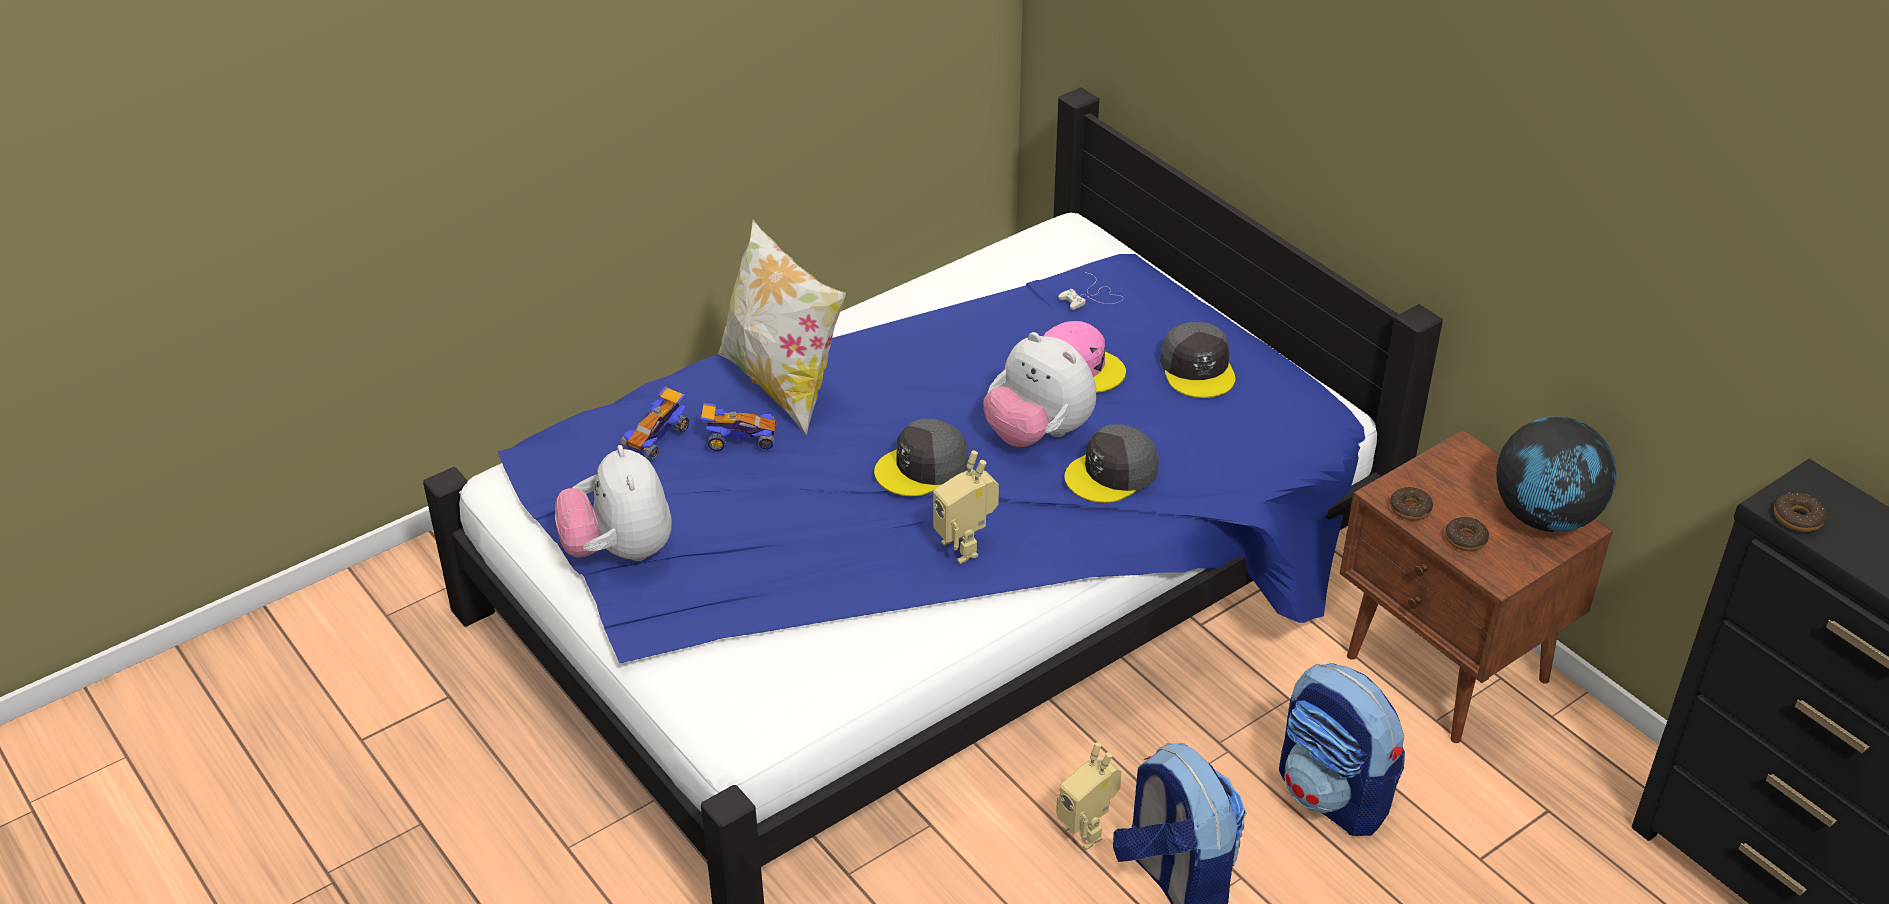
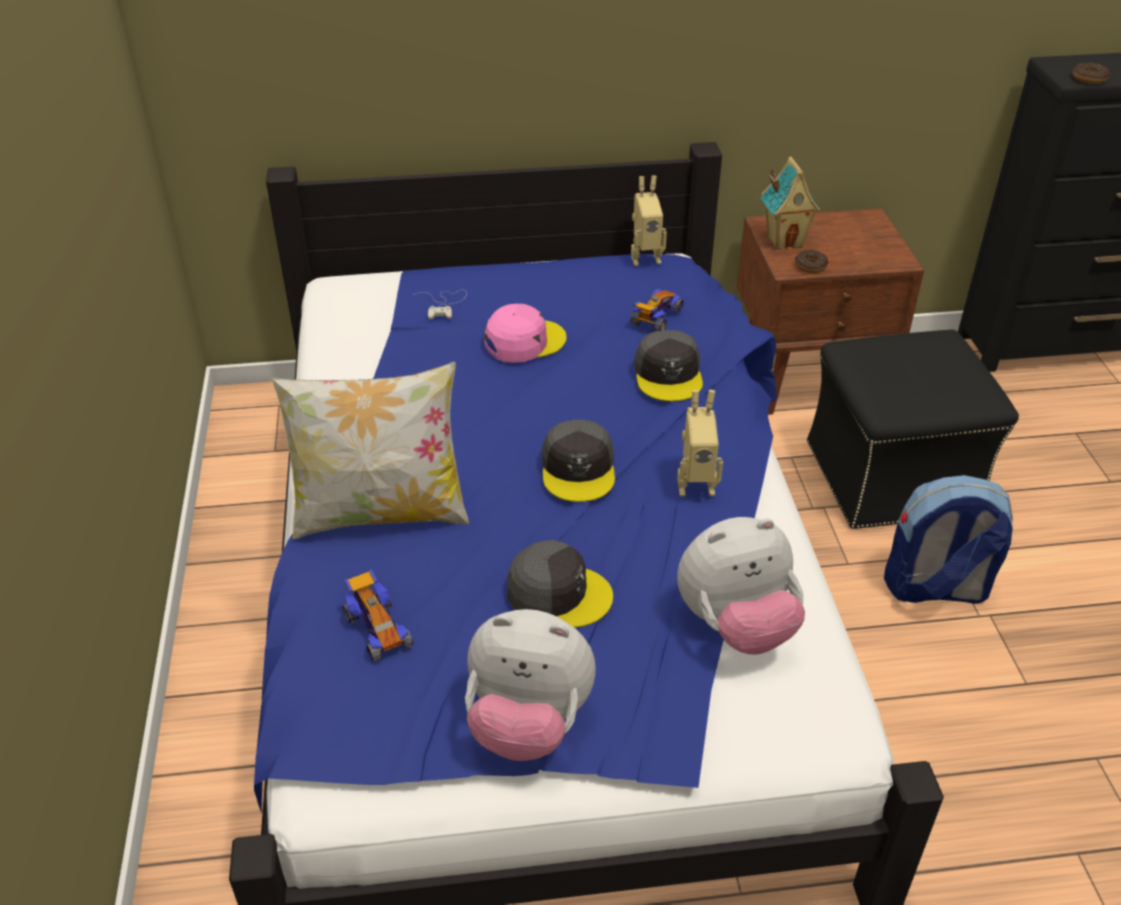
camera: 60 degrees left, 0 degrees up
(740, 438) = (437, 569): toy car -> toy car (656, 318)
(1038, 434) = (583, 394): plush toy -> plush toy (736, 626)
(1087, 830) = (862, 614): toy robot -> toy robot (644, 258)
(1197, 369) = (578, 291): grey cap -> grey cap (558, 592)
(1334, 796) = (893, 477): backpack -> black ottoman
(1444, 474) = (785, 241): none -> toy house
(1465, 539) = (855, 258): donut -> none
(1545, 517) = (853, 223): globe -> none

